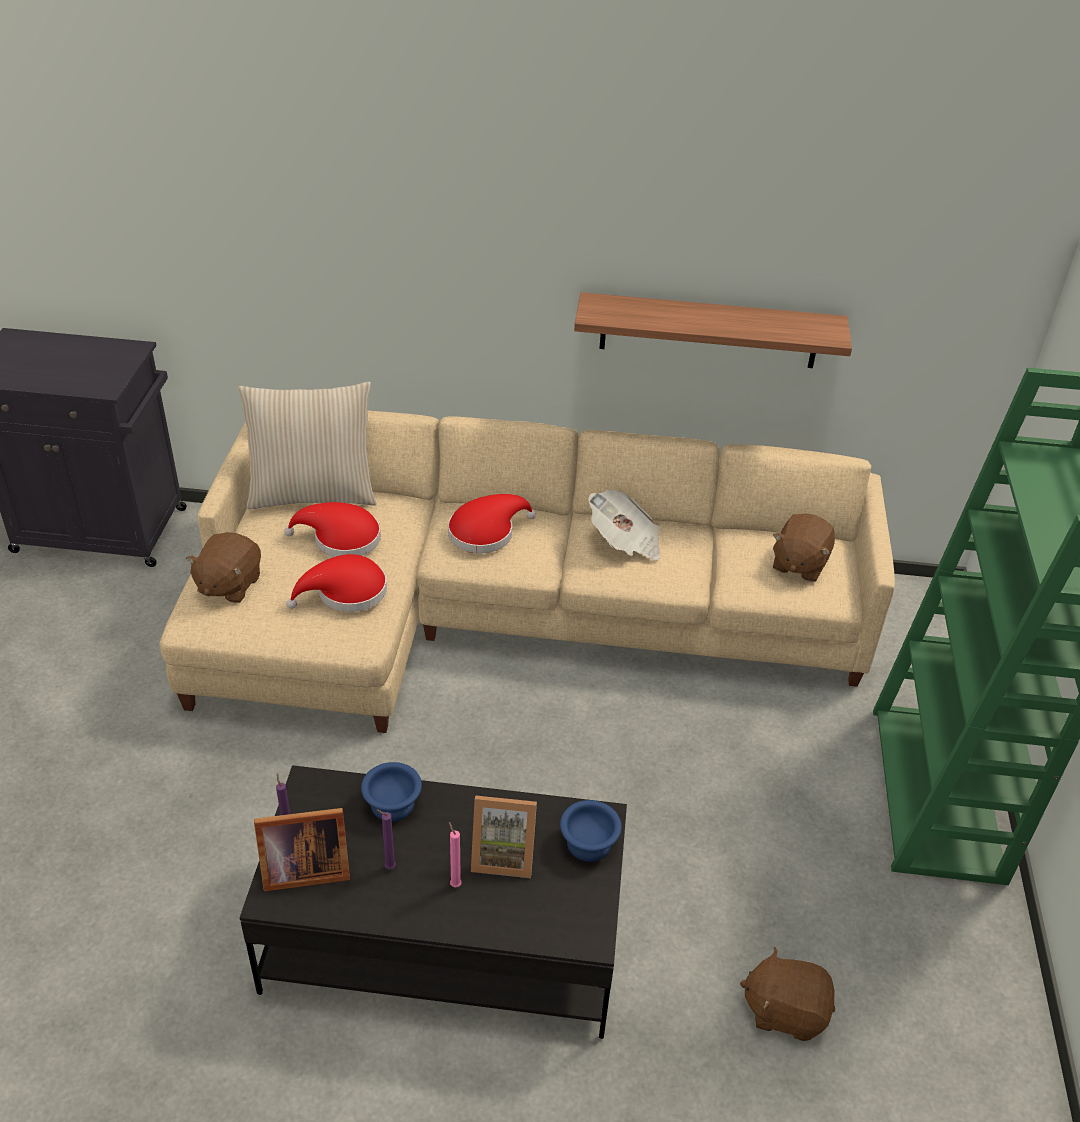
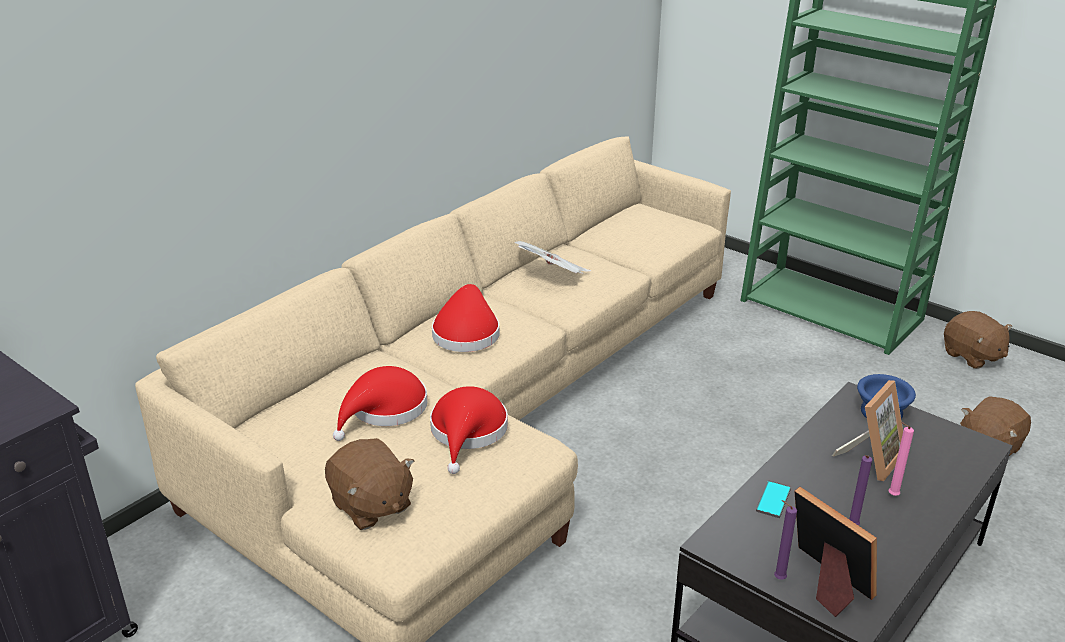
camera: 55 degrees left, 10 degrees down
(302, 869) = (826, 582): picture frame -> picture frame turned 60 degrees counterclockwise
(313, 494) = (288, 407): beige pillow -> none
(391, 803) = (773, 499): blue bowl -> phone
(709, 331) = (498, 77): shelf -> none
(799, 564) = (650, 224): brown plush toy -> brown plush toy (972, 356)

